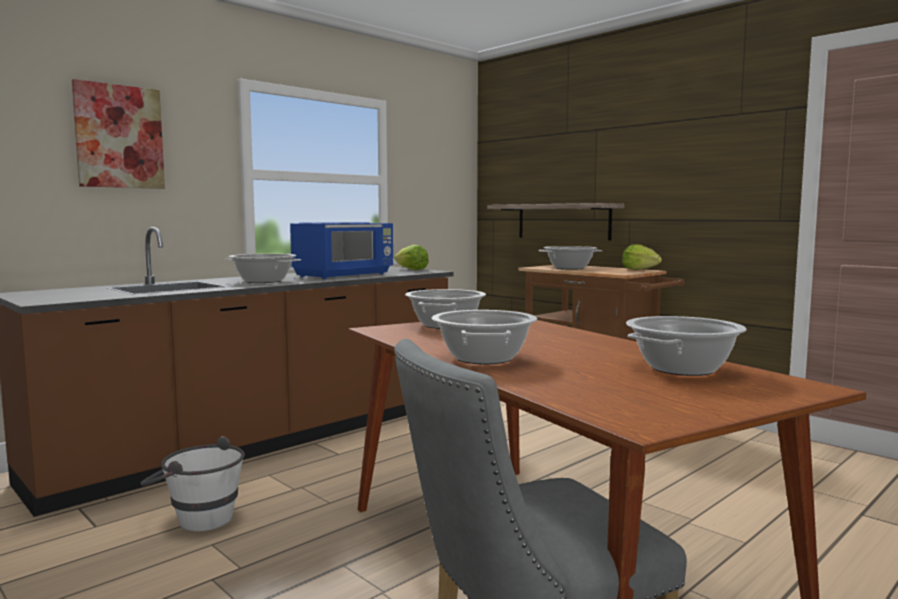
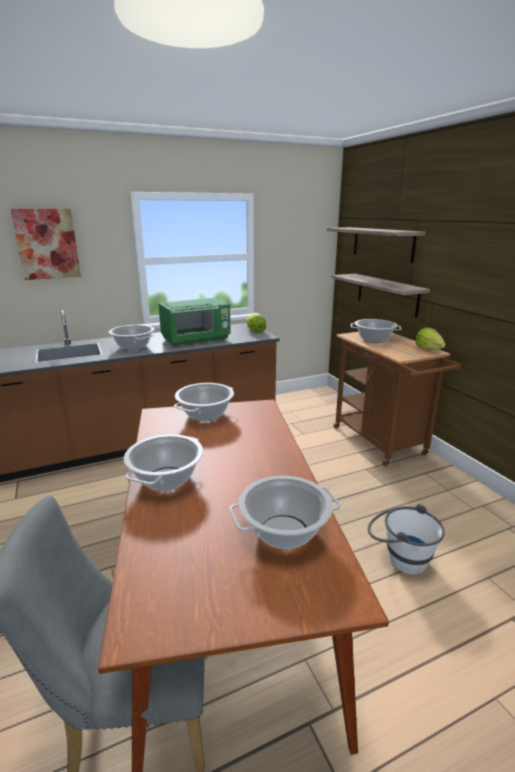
camera: 20 degrees right, 15 degrees up
(196, 518) = (65, 504): white bucket -> white bucket (399, 557)
(345, 275) = (196, 339): blue microwave -> green microwave
(549, 163) = (382, 243): none -> shelf

